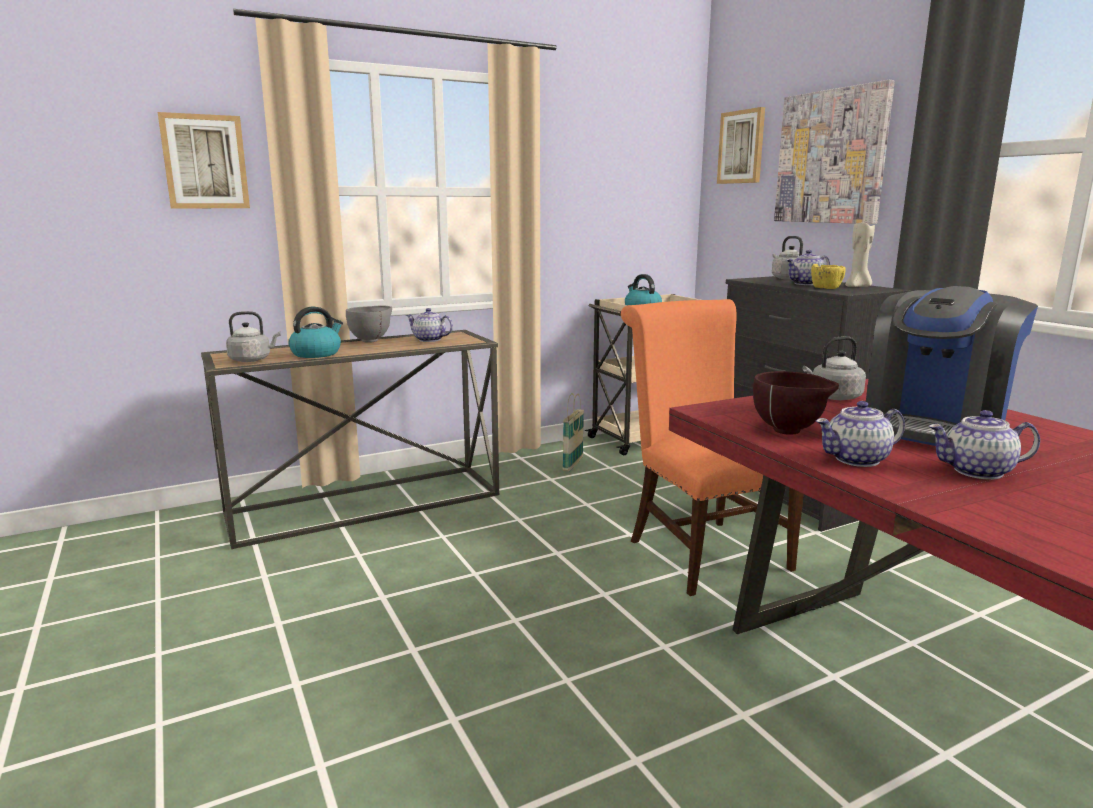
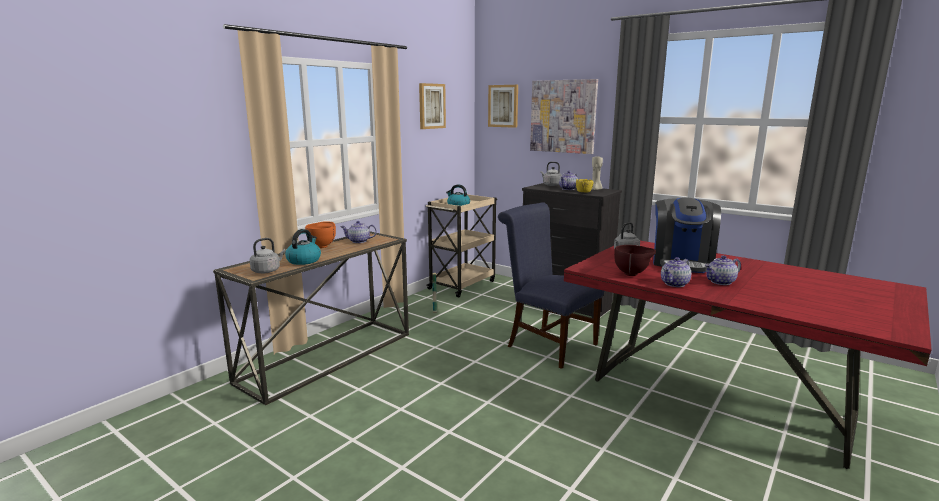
camera: 25 degrees left, 0 degrees up
(205, 162) = (199, 131): picture -> picture (431, 106)
(372, 340) = (322, 246): grey bowl -> orange bowl
(701, 551) = (547, 344): orange chair -> blue chair

